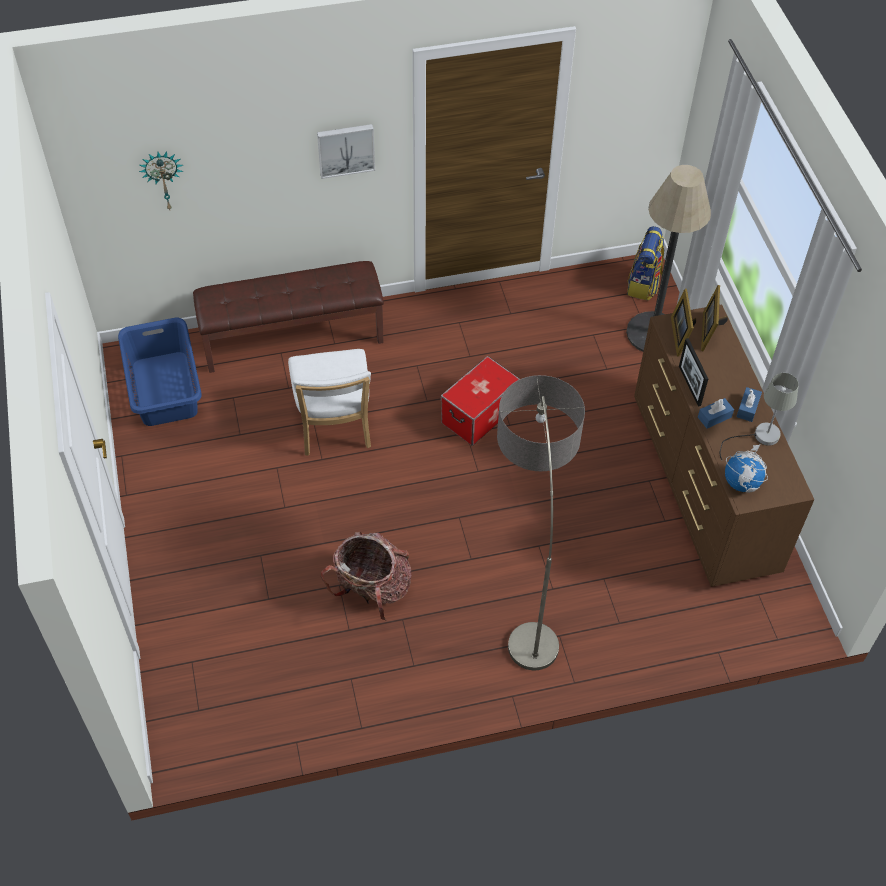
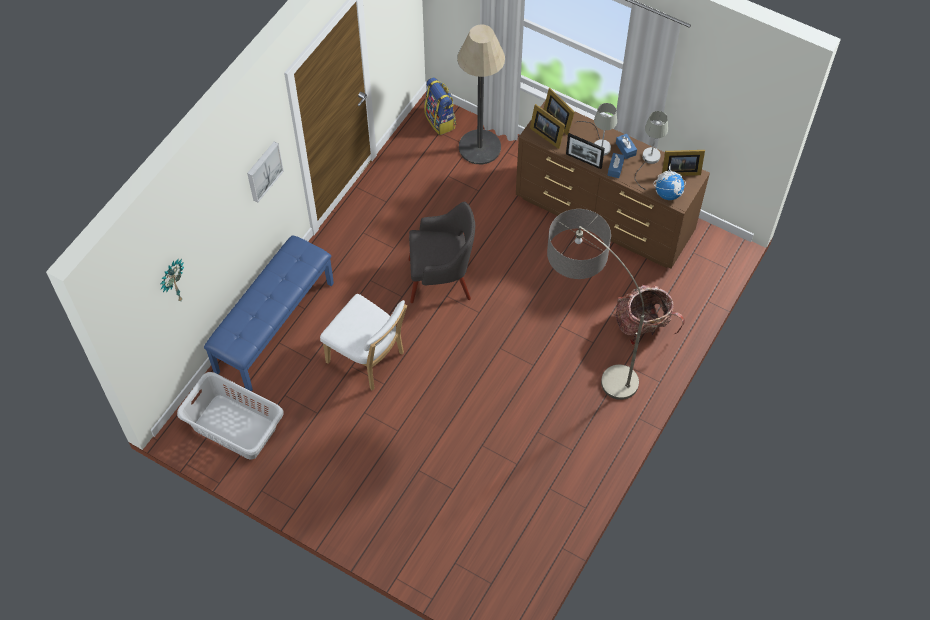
camera: 45 degrees left, 5 degrees up
(165, 388) = (235, 426): blue laundry basket -> grey laundry basket
(293, 337) = (274, 326): brown bench -> blue bench
(372, 590) = (502, 431): backpack -> backpack (643, 327)
(479, 415) = (441, 279): storage box -> grey armchair
(725, 383) = (599, 144): none -> grey table lamp
(781, 471) = (679, 171): none -> picture frame

